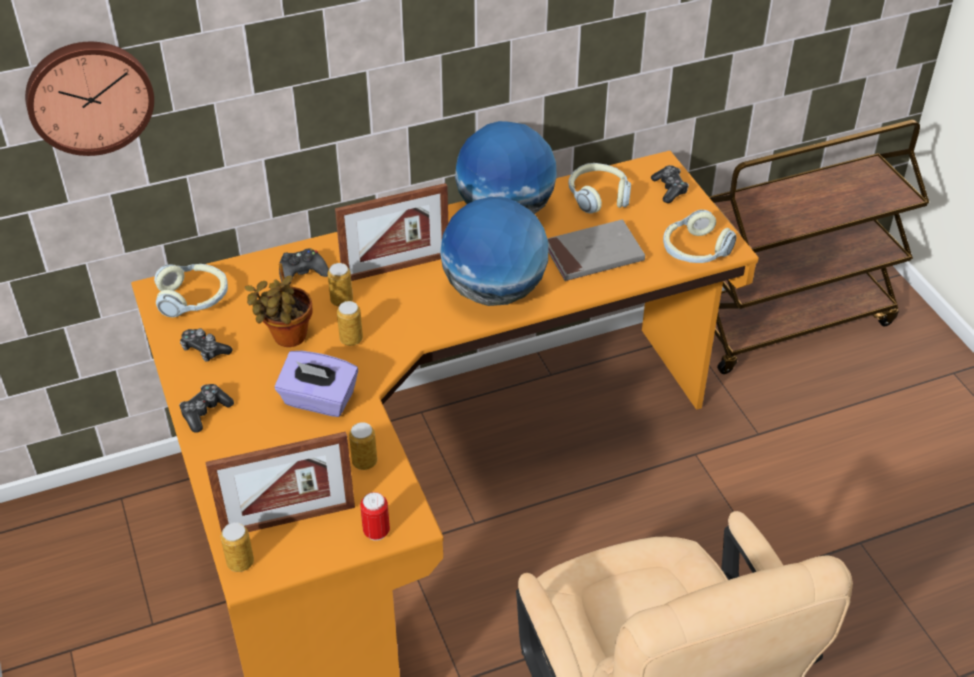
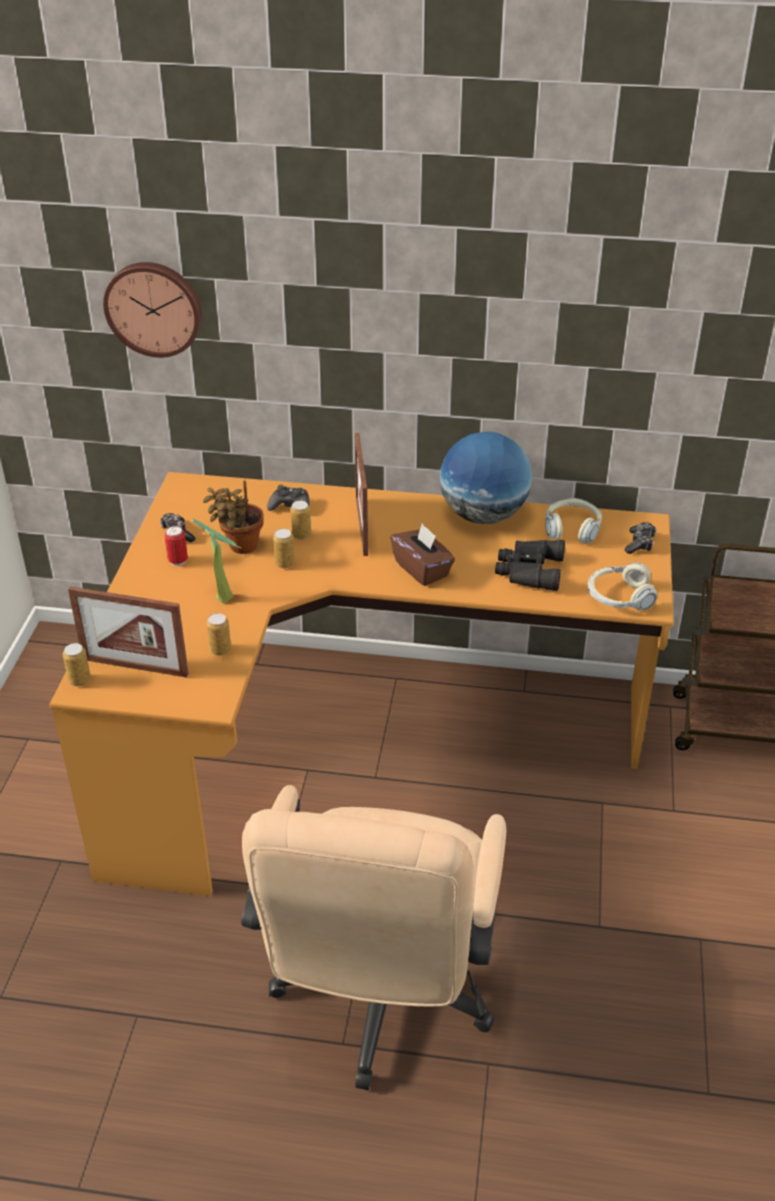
camera: 30 degrees right, 5 degrees down
(194, 299) = (199, 497): headphones -> none
(205, 412) = (142, 574): game controller -> none
(318, 400) = (225, 596): purple tissue box -> potted plant
(376, 532) = (187, 700): can -> can (178, 561)
(396, 268) = (361, 526): picture frame -> picture frame turned 75 degrees clockwise
(494, 292) = (422, 569): globe -> brown tissue box
(593, 254) = (528, 570): grey book -> black binoculars

